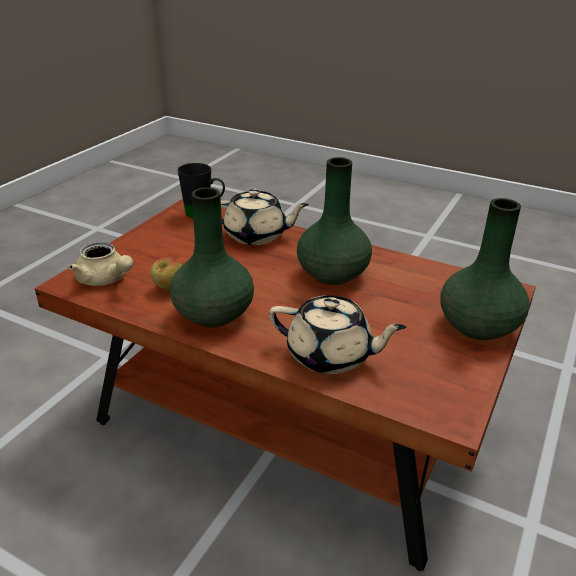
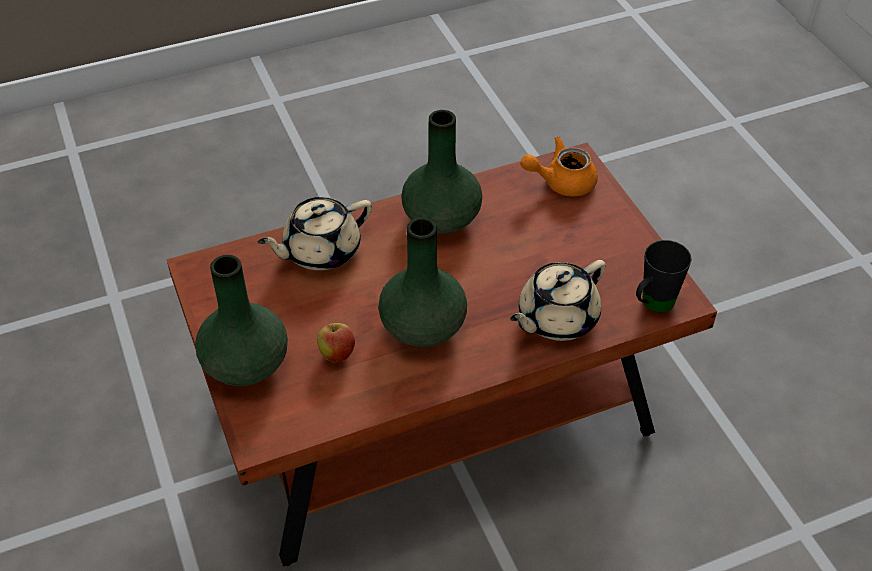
camera: 130 degrees right, 15 degrees up
(106, 280) = (561, 182): beige teapot -> orange teapot
(169, 288) = (509, 211): apple -> apple (337, 354)

